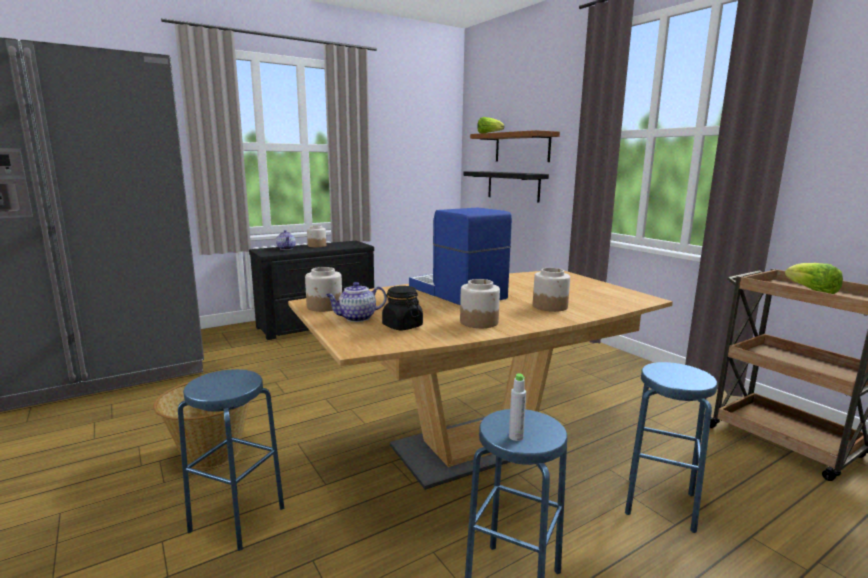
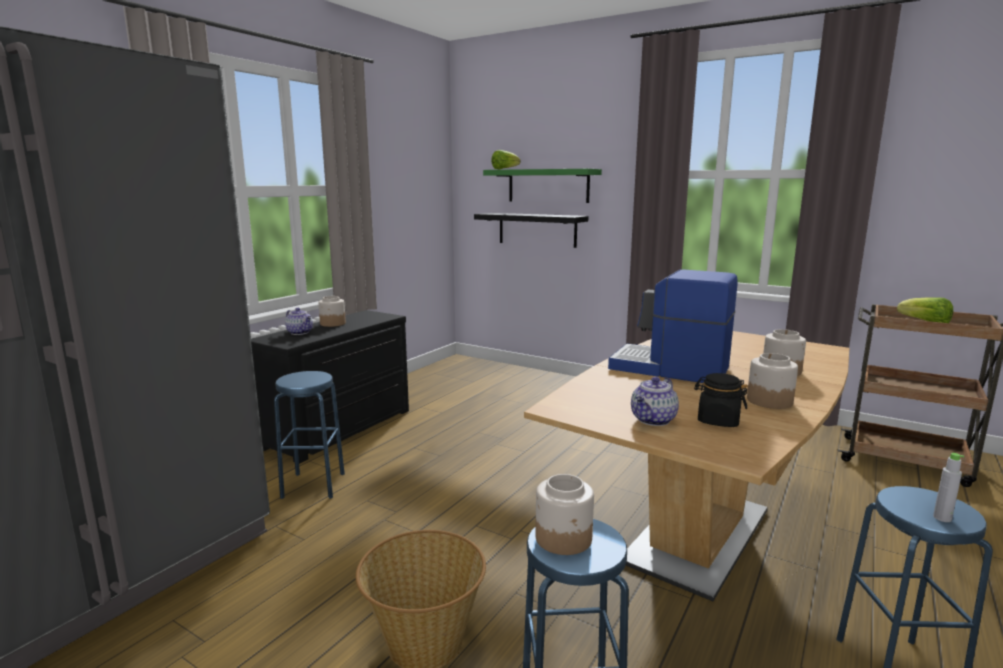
camera: 25 degrees left, 0 degrees up
(324, 306) = (585, 412): jar -> jar (564, 538)
(522, 147) = (548, 186): brown shelf -> green shelf
(660, 504) = (898, 546): blue stool -> blue stool (313, 485)

